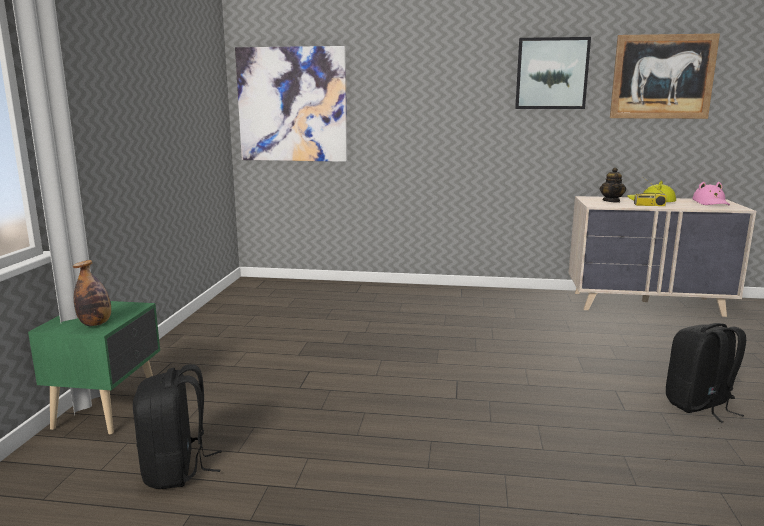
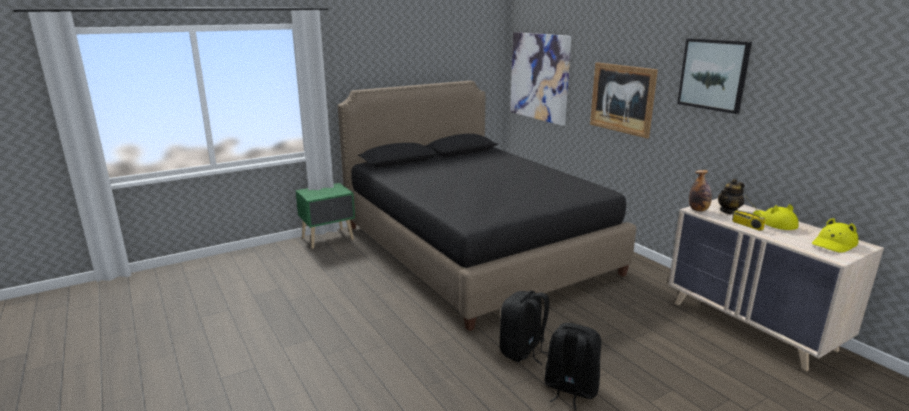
camera: 50 degrees right, 5 degrees up
(95, 324) = (316, 194): bottle -> bottle (698, 210)
(177, 470) = (303, 272): black backpack -> black backpack (523, 351)
(342, 337) = (474, 249): none -> black bed
(662, 77) = (823, 91): picture -> picture (622, 99)
(711, 203) = (834, 244): pink hat -> yellow hat

